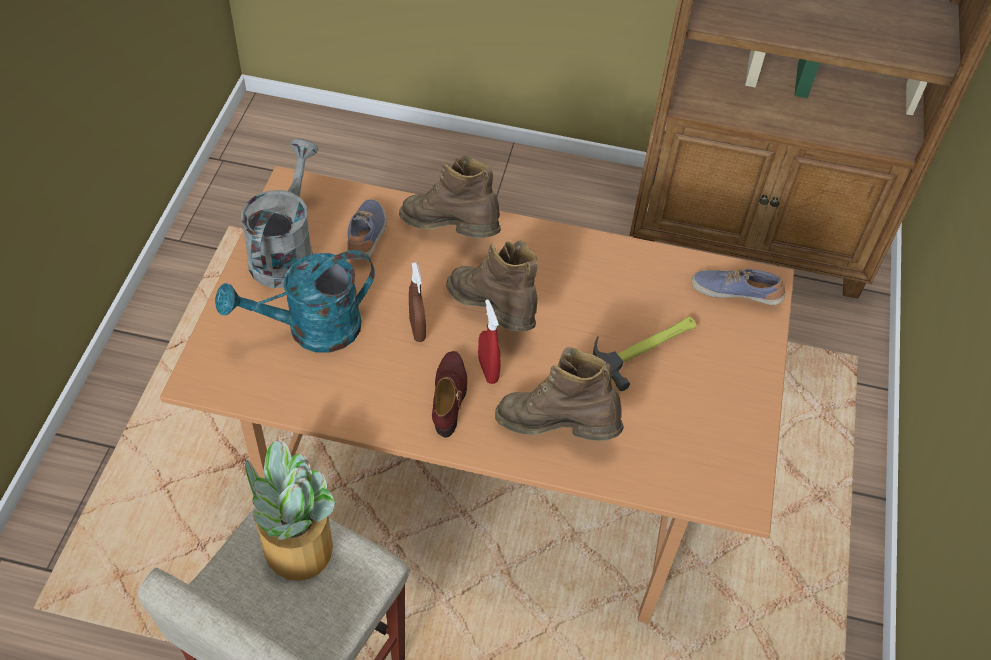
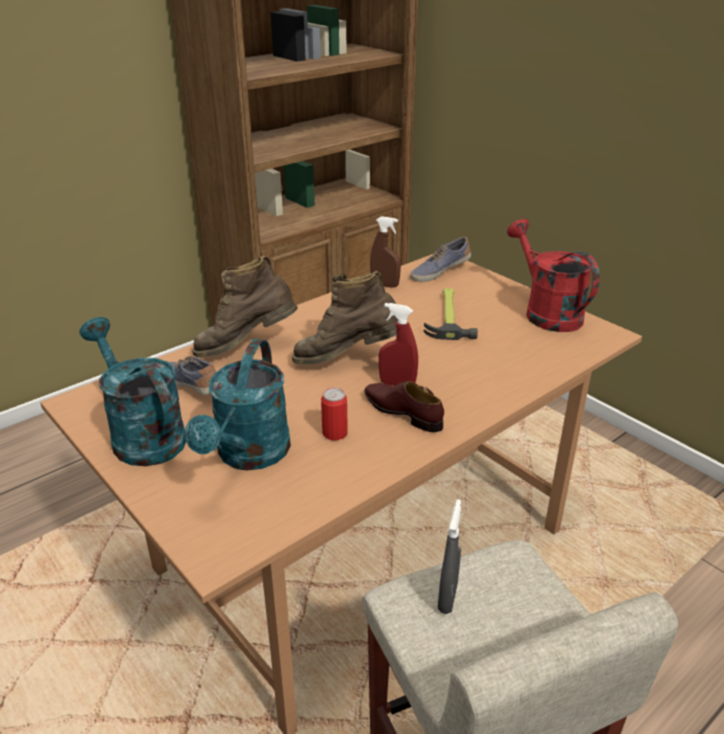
camera: 50 degrees left, 20 degrees down
(285, 251) = (142, 434): grey watering can -> turquoise watering can
(298, 544) = (447, 597): potted plant -> grey spray bottle
(382, 367) = (335, 433): none -> can
(417, 329) = (318, 400): brown spray bottle -> brown spray bottle (384, 285)
(557, 429) = (483, 377): brown boot -> none
(737, 426) = (546, 312): none -> red watering can

